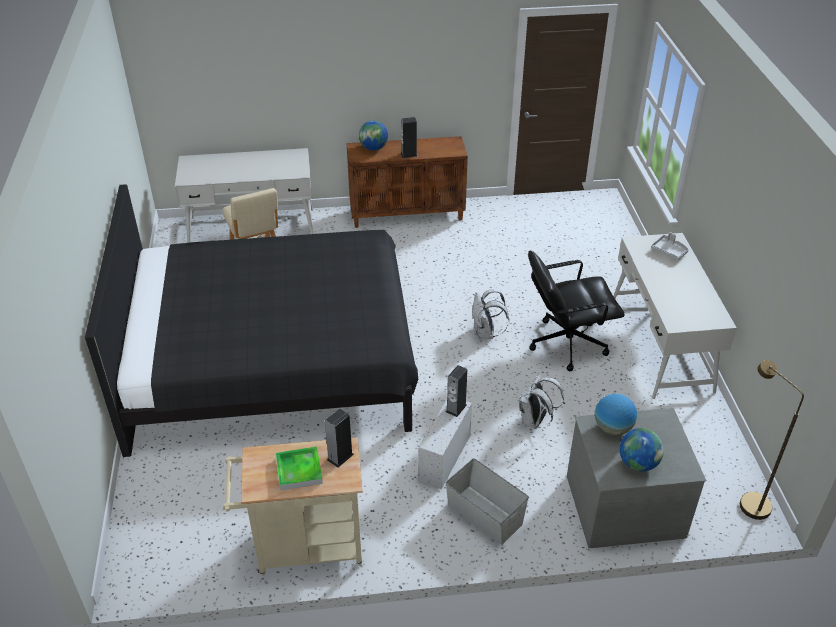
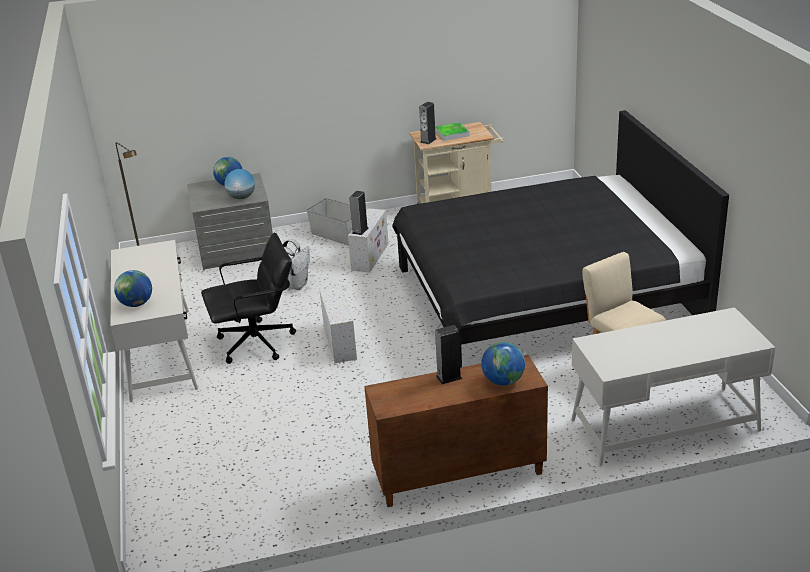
camera: 175 degrees right, 10 degrees down
(486, 334) = (339, 342): white backpack -> white storage box
(669, 251) = (136, 304): grey tray -> globe

